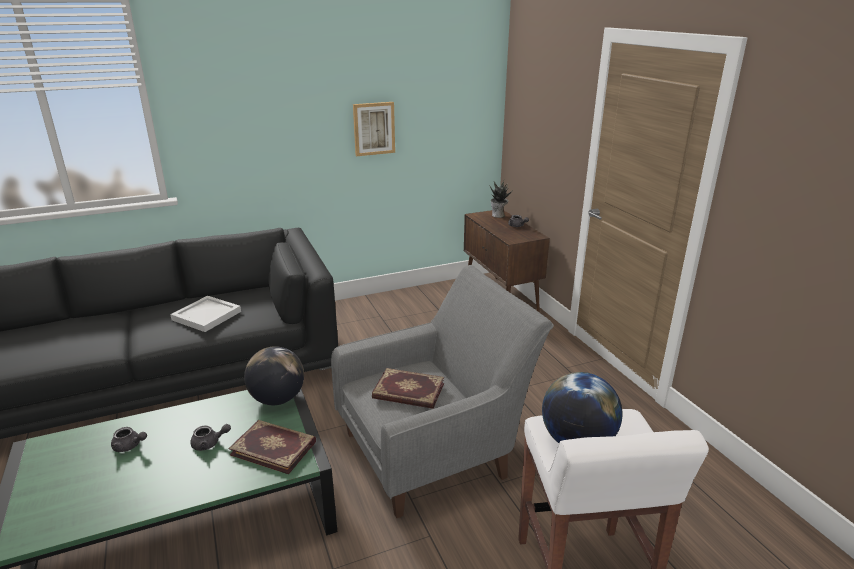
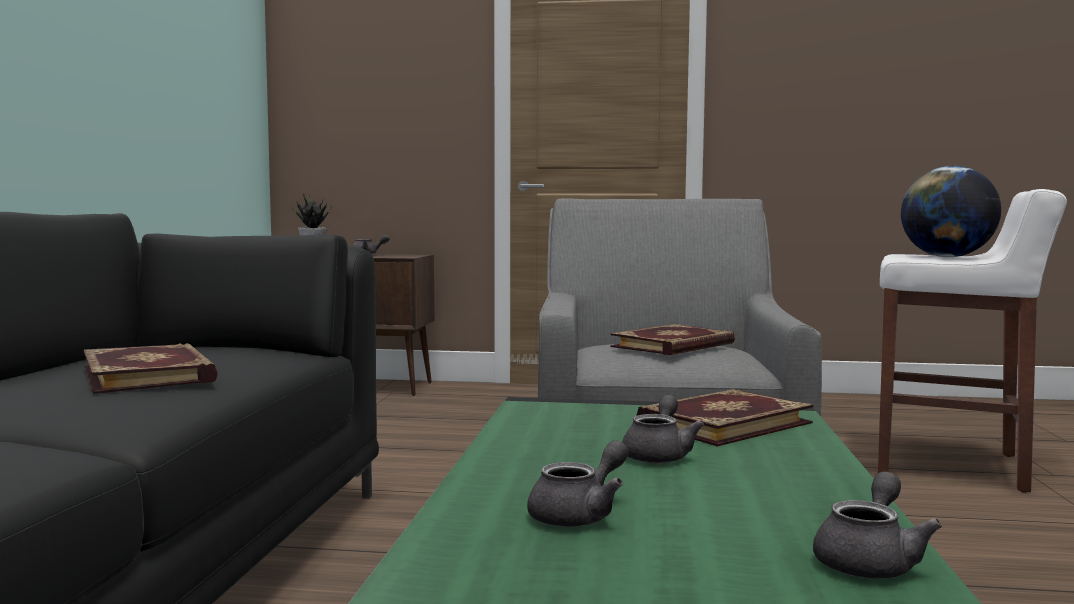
camera: 60 degrees left, 20 degrees down
(94, 515) = (870, 561): none -> grey teapot
(206, 316) = (151, 374): white tray -> book
(277, 399) = (562, 409): globe -> none
(374, 128) = (141, 72): picture -> none

